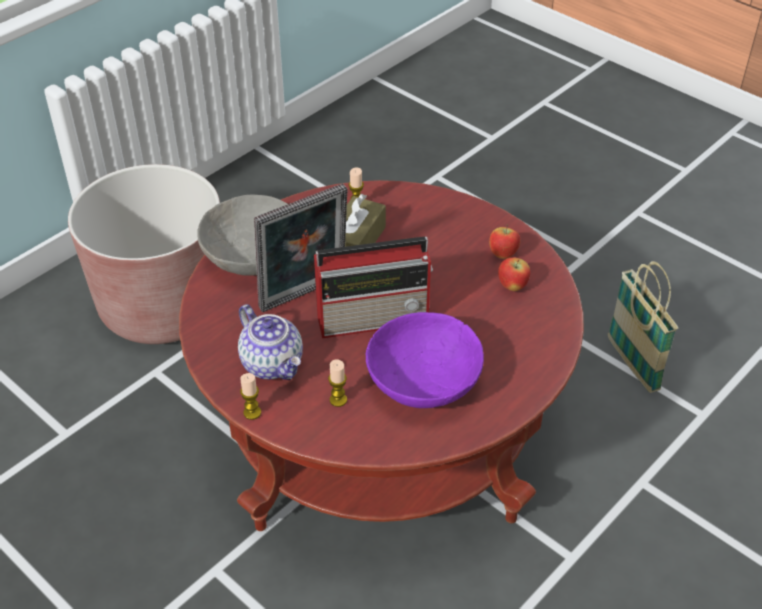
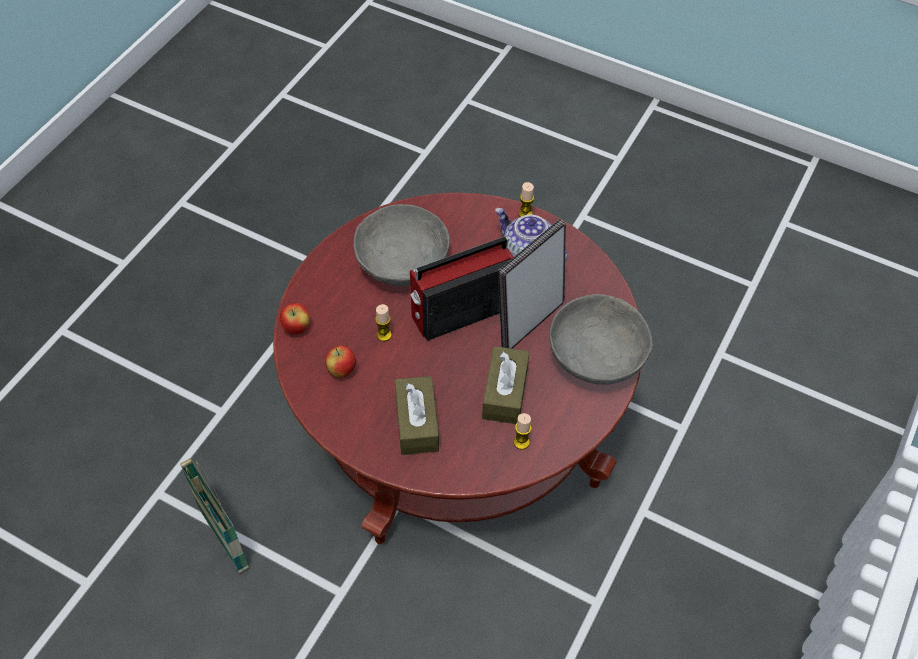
camera: 165 degrees right, 10 degrees up
(163, 306) = (721, 506): brown planter -> none
(338, 400) = (464, 235): candle -> candle (384, 335)
(422, 382) = (403, 262): purple bowl -> grey bowl
(447, 234) = (417, 423): none -> brown tissue box
(503, 255) = (356, 408): apple -> apple (297, 328)

